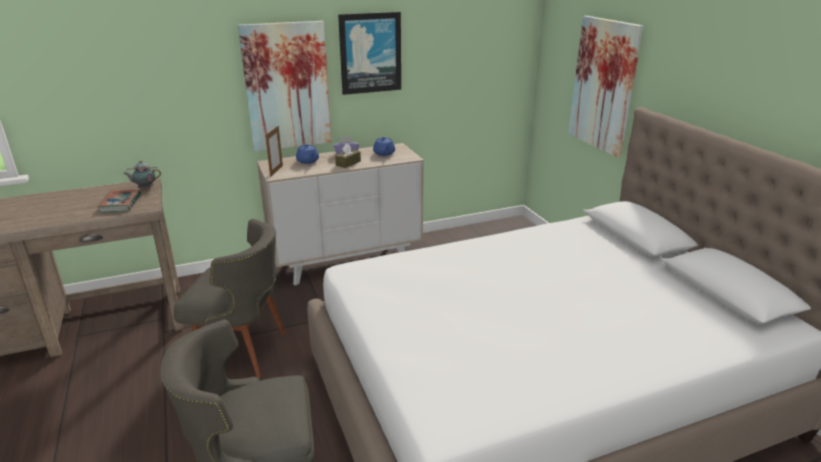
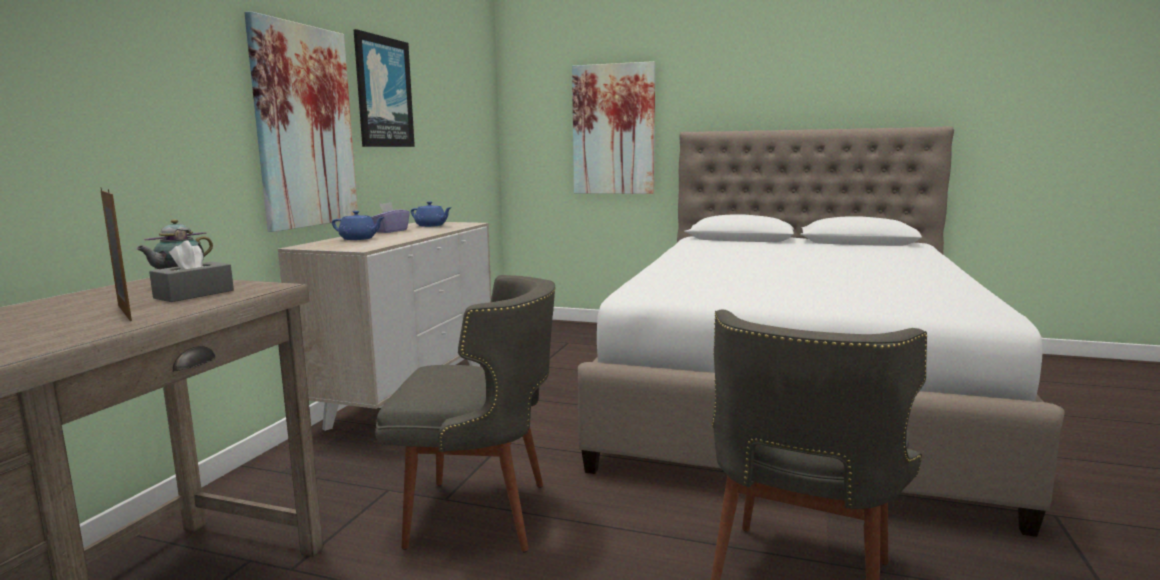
camera: 50 degrees left, 15 degrees down
(120, 203) = (194, 294): book -> grey tissue box
(241, 352) = (477, 515): grey chair -> grey chair turned 45 degrees clockwise
(276, 171) = (345, 247): picture frame -> picture frame (124, 312)
(348, 163) = (417, 233): brown tissue box -> none

